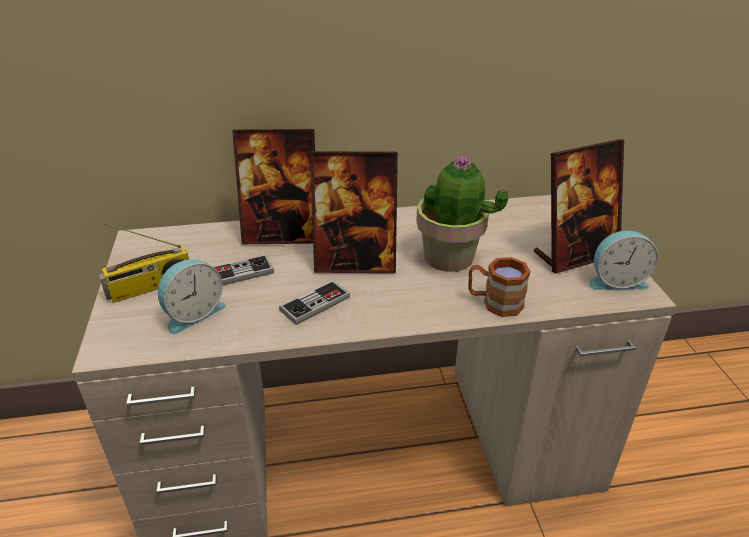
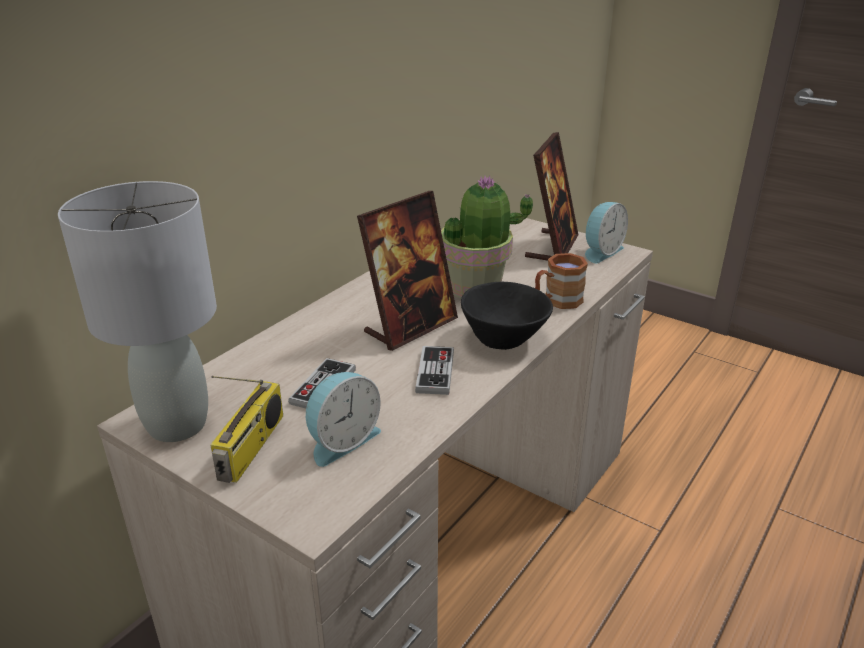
camera: 45 degrees left, 5 degrees down
(145, 251) = (178, 424): none -> grey table lamp
(193, 313) = (342, 440): alarm clock -> alarm clock turned 45 degrees clockwise
(282, 234) = (303, 338): picture frame -> none
(401, 310) = (506, 340): none -> black bowl

